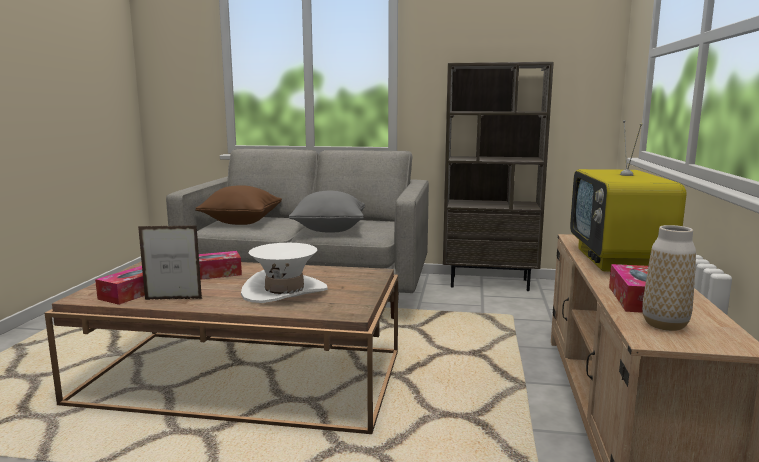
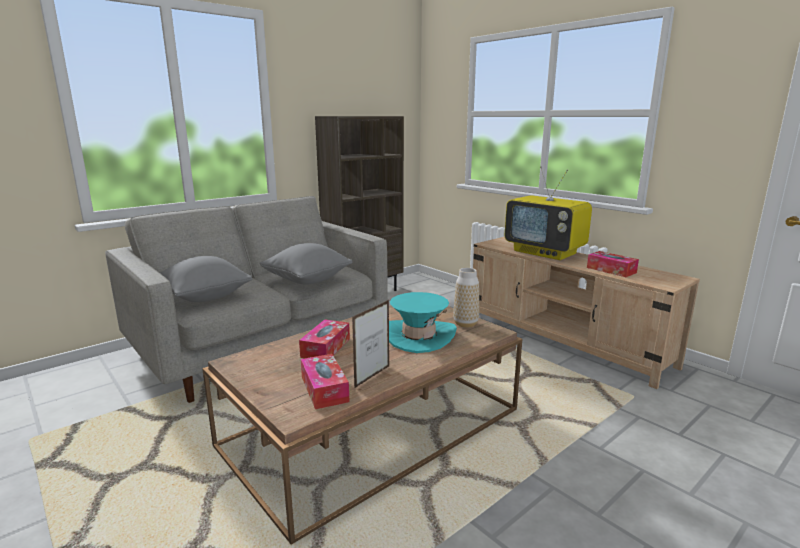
camera: 50 degrees left, 5 degrees up
(241, 222) = (204, 297): brown pillow -> grey pillow
(284, 291) = (418, 336): white hat -> turquoise hat
(664, 325) = (650, 278): vase -> vase (465, 324)

